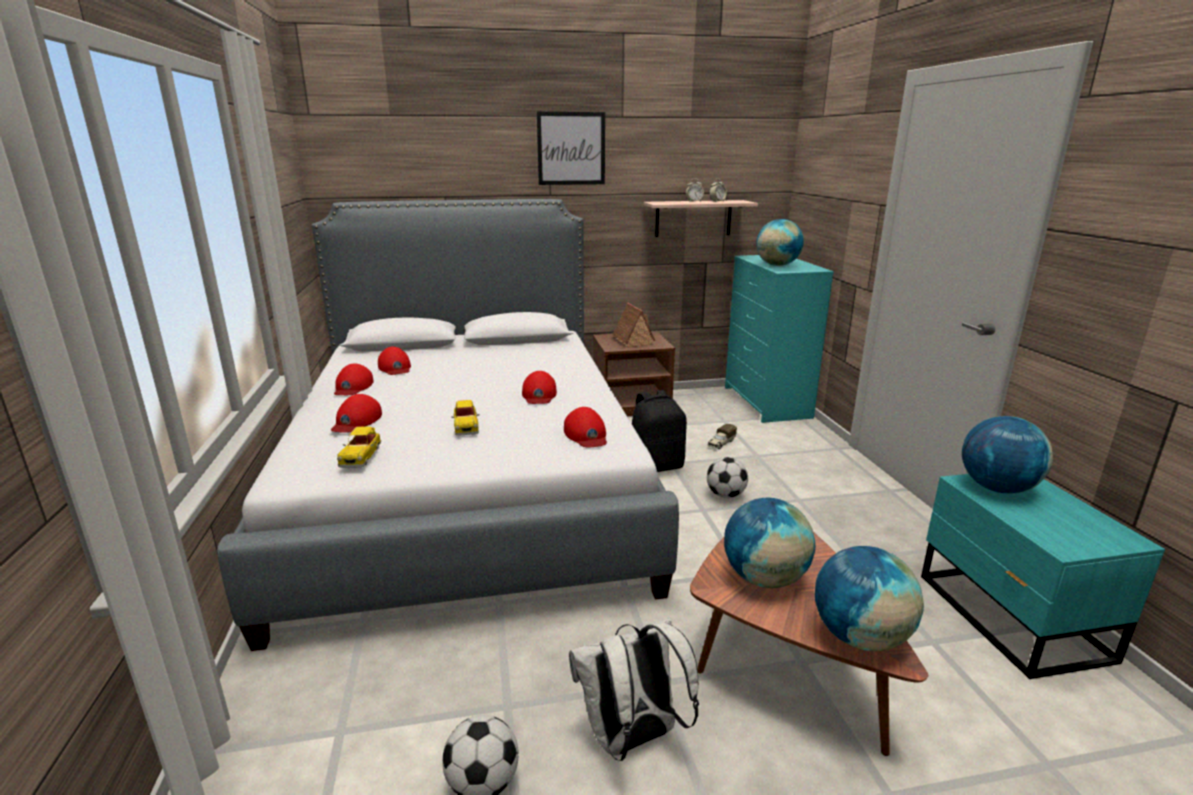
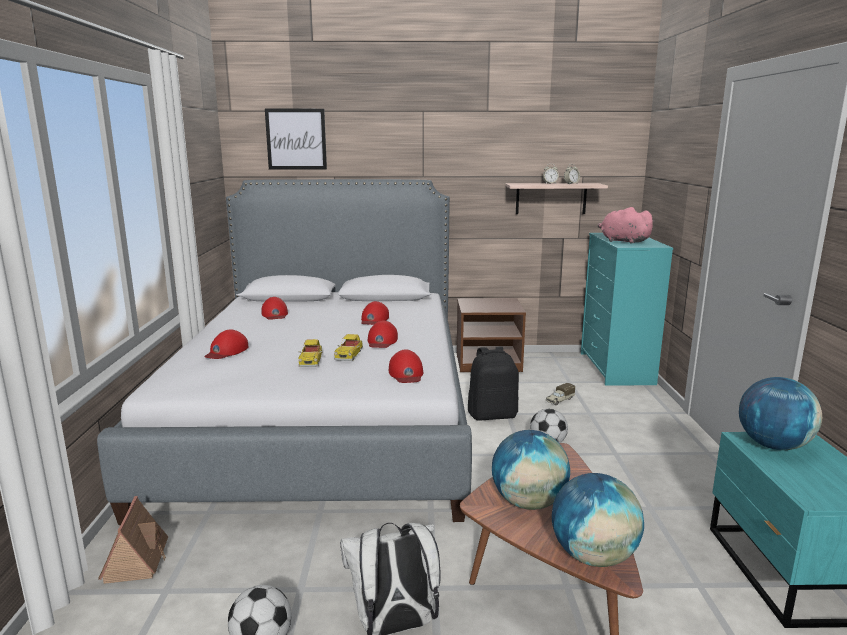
camera: 10 degrees right, 5 degrees down
(353, 387) = (235, 326): red cap -> red cap (374, 319)
(361, 455) = (219, 376): toy car -> toy car (349, 354)
(571, 148) = (442, 137): picture -> picture (296, 139)
(632, 340) = (490, 304): toy house -> toy house (136, 560)
(777, 265) = (622, 241): globe -> pink plush toy

